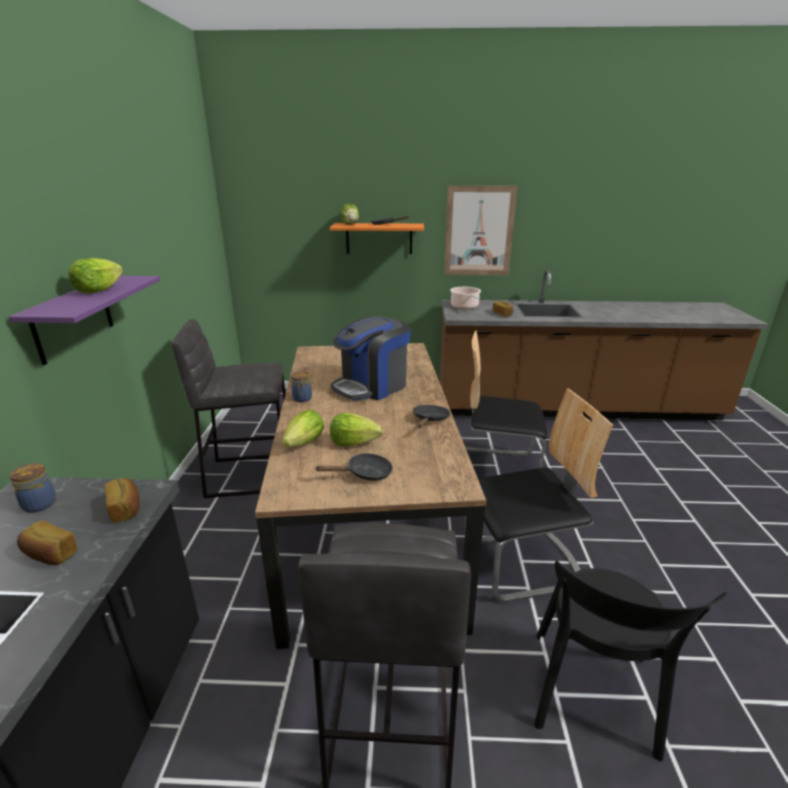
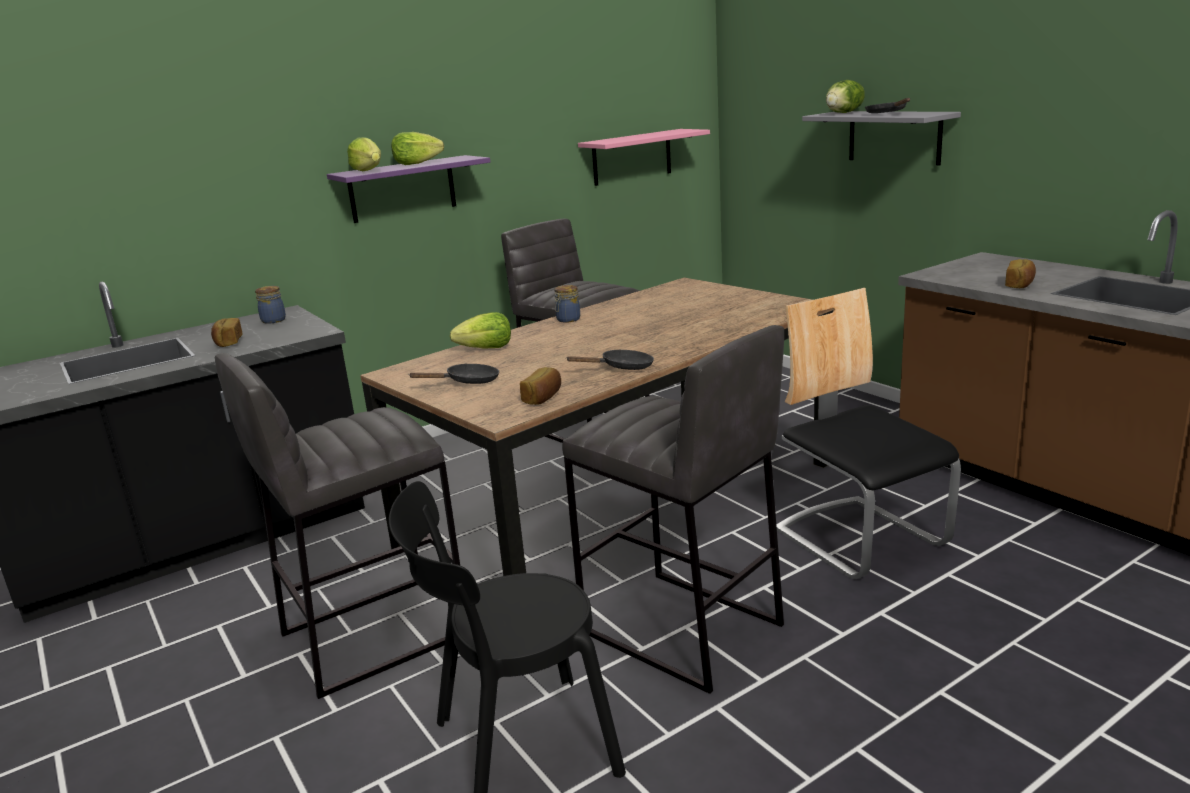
camera: 55 degrees right, 5 degrees down
(126, 508) = (293, 336): bread -> bread (543, 398)
(194, 262) = (632, 157): none -> pink shelf
(353, 443) = (516, 361): lettuce -> lettuce (368, 171)
(365, 474) = (468, 382): black frying pan -> black frying pan turned 60 degrees counterclockwise
(372, 386) = (652, 327): coffee machine -> none
(379, 238) = (894, 137): orange shelf -> grey shelf
(465, 307) = (986, 266): cooking pot -> none
(479, 231) = (1055, 128): picture -> none
(523, 564) = (681, 629): chair -> grey stool

